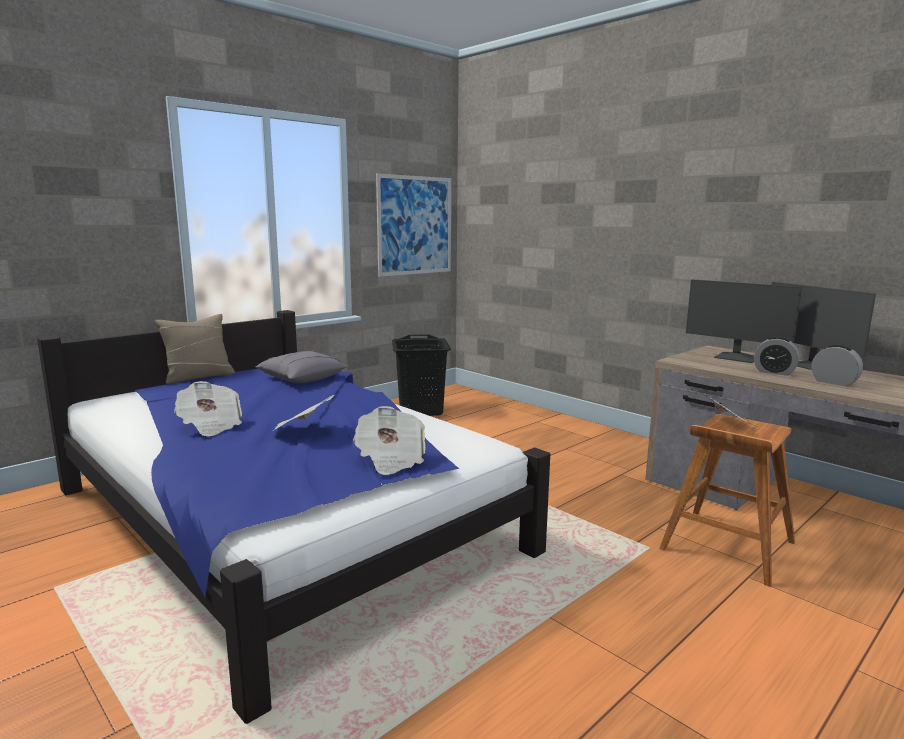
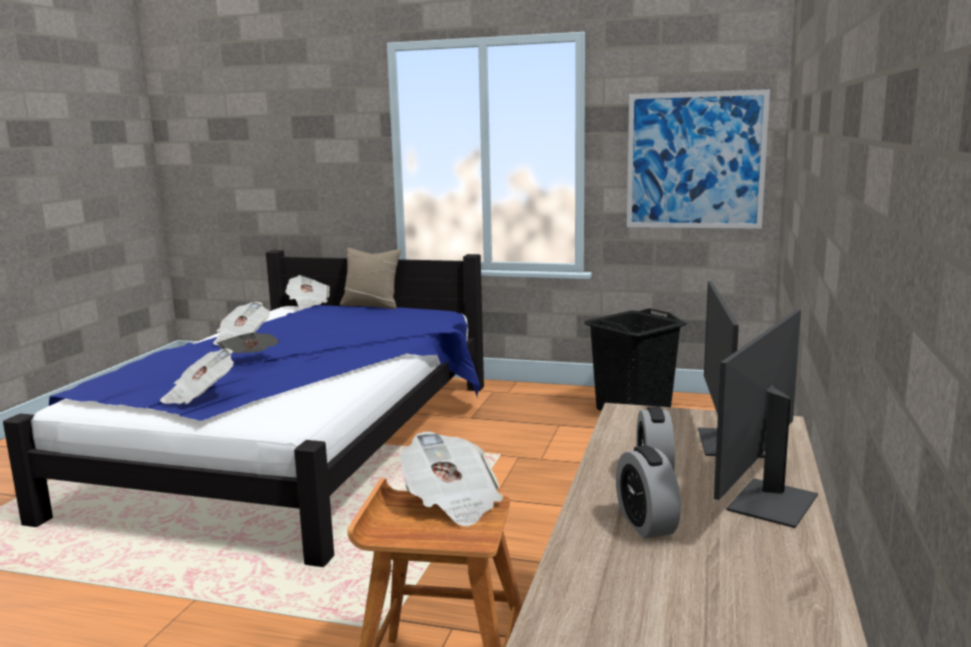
camera: 60 degrees right, 0 degrees up
(121, 390) = (308, 303): none -> newspaper
(302, 379) = (407, 325): grey pillow -> none
(834, 382) = (646, 523): alarm clock -> alarm clock turned 150 degrees clockwise

